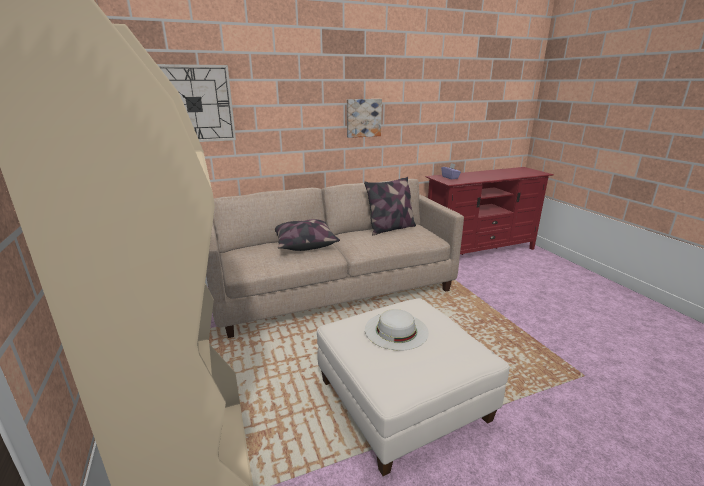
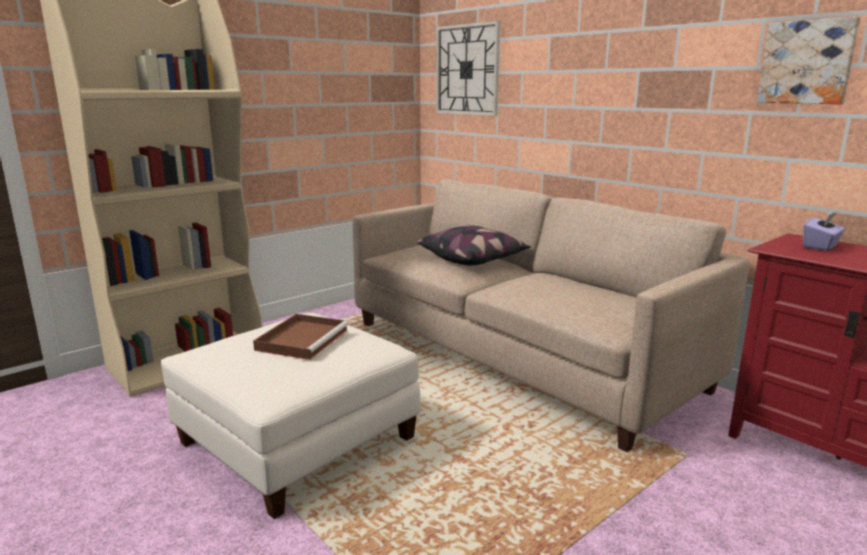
camera: 70 degrees right, 5 degrees down
(363, 118) = (667, 95): picture -> picture (807, 62)
(390, 228) = (606, 293): pillow -> none
(396, 330) = (303, 339): white hat -> brown tray

